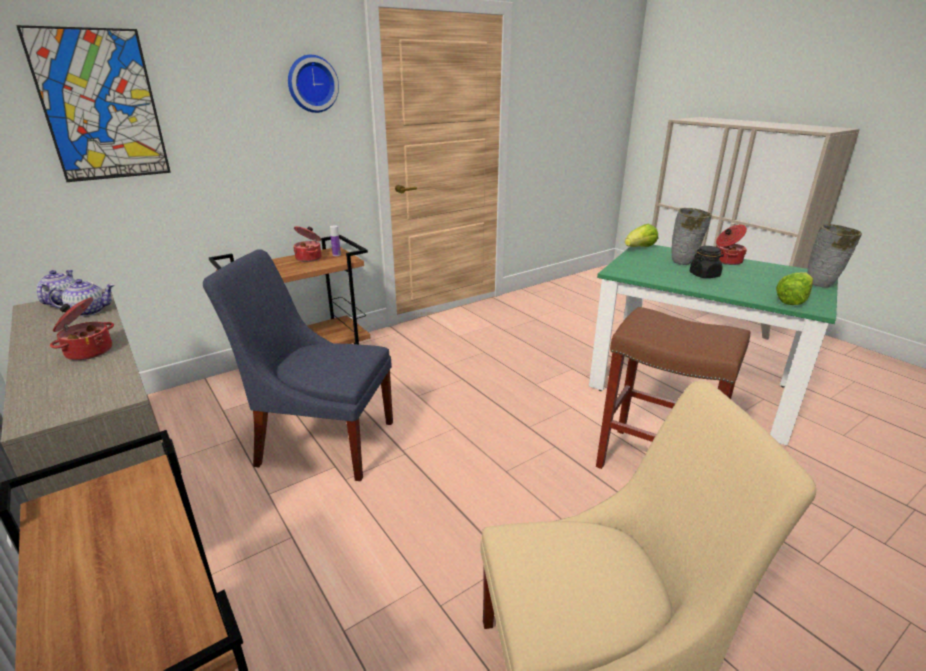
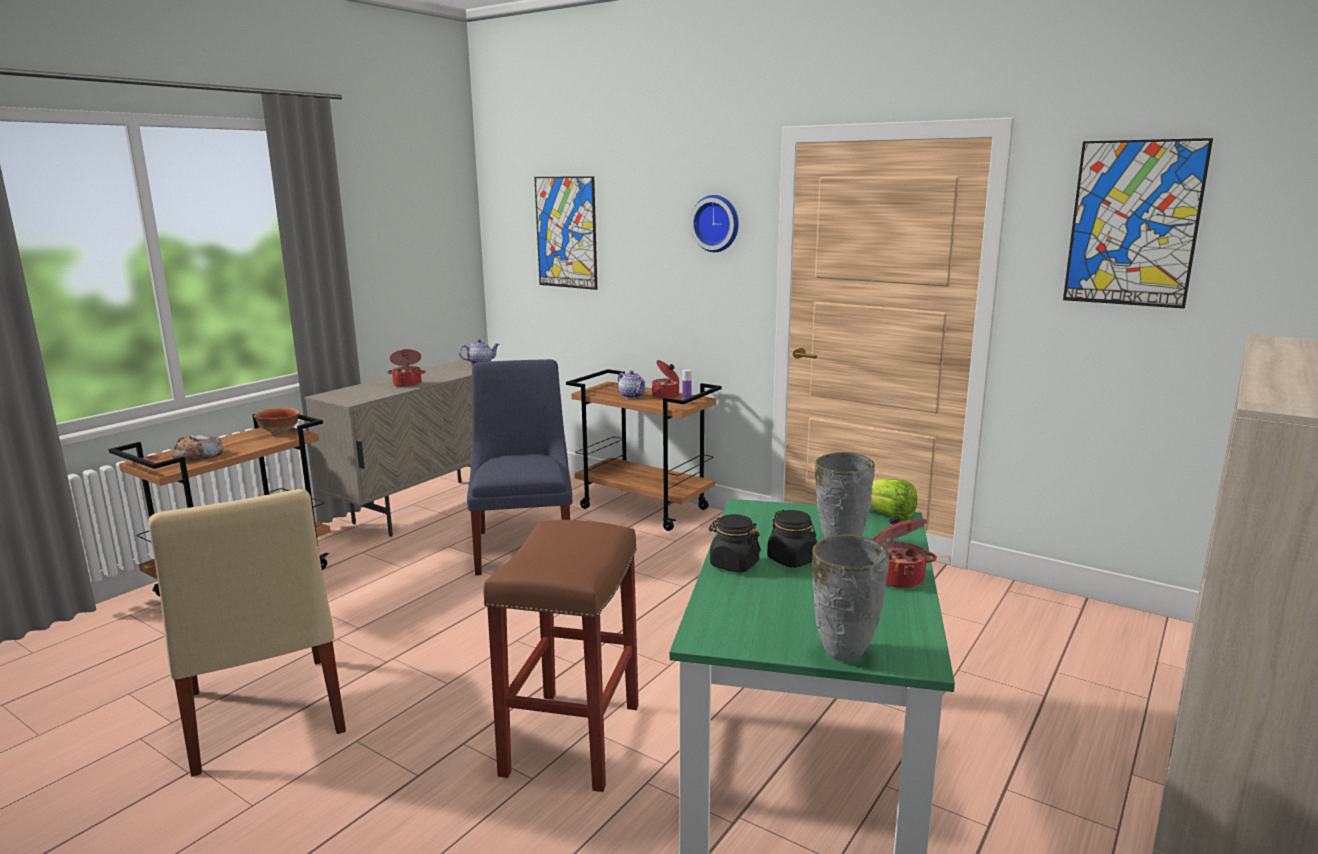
camera: 70 degrees right, 10 degrees down
(89, 311) = (467, 370): teapot -> teapot (632, 396)
(95, 496) = (279, 431): none -> bowl
(127, 603) = (199, 455): none -> bread
(561, 72) = (1133, 224): none -> picture
(712, 288) = (734, 564): none -> black jar
(792, 300) = (730, 621): lettuce -> none

